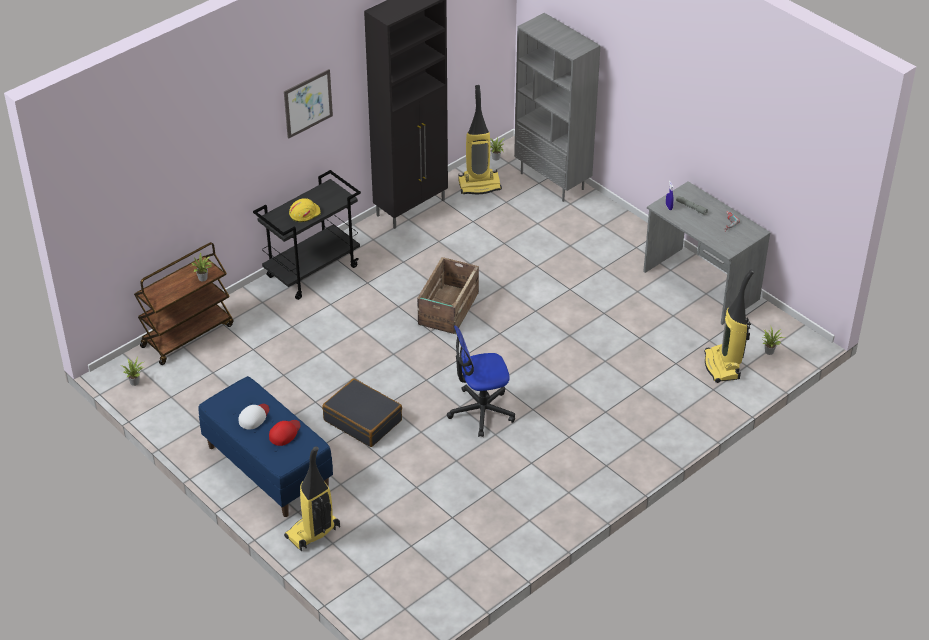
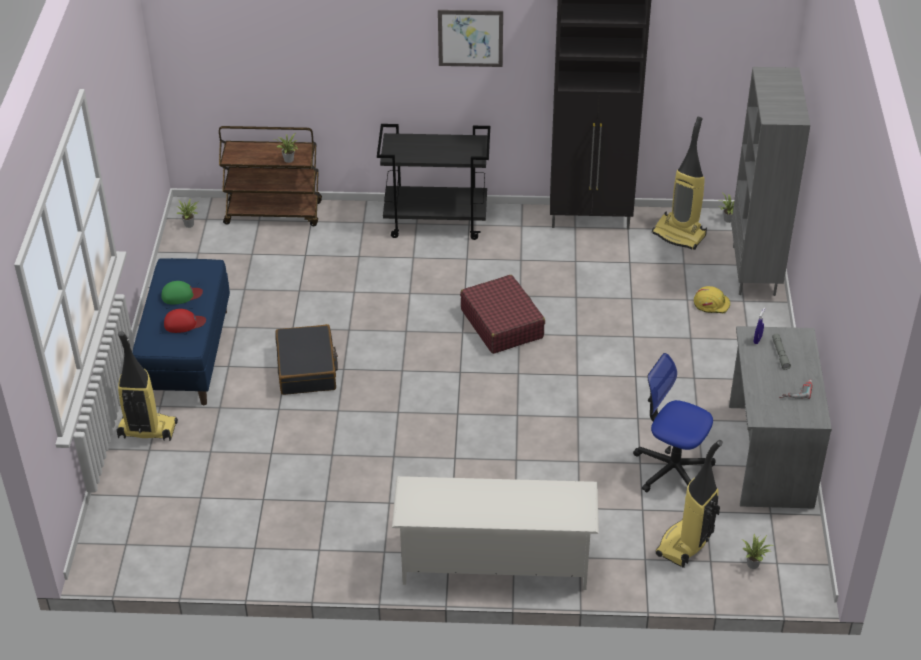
camera: 45 degrees right, 0 degrees up
(254, 417) = (181, 295): white cap -> green cap
(304, 213) = (425, 151): yellow hard hat -> yellow hard hat (711, 304)
(447, 309) = (502, 323): crate -> red suitcase
(481, 411) = (409, 428): office chair -> office chair (672, 469)
(637, 451) = (494, 562): none -> white shoe rack

